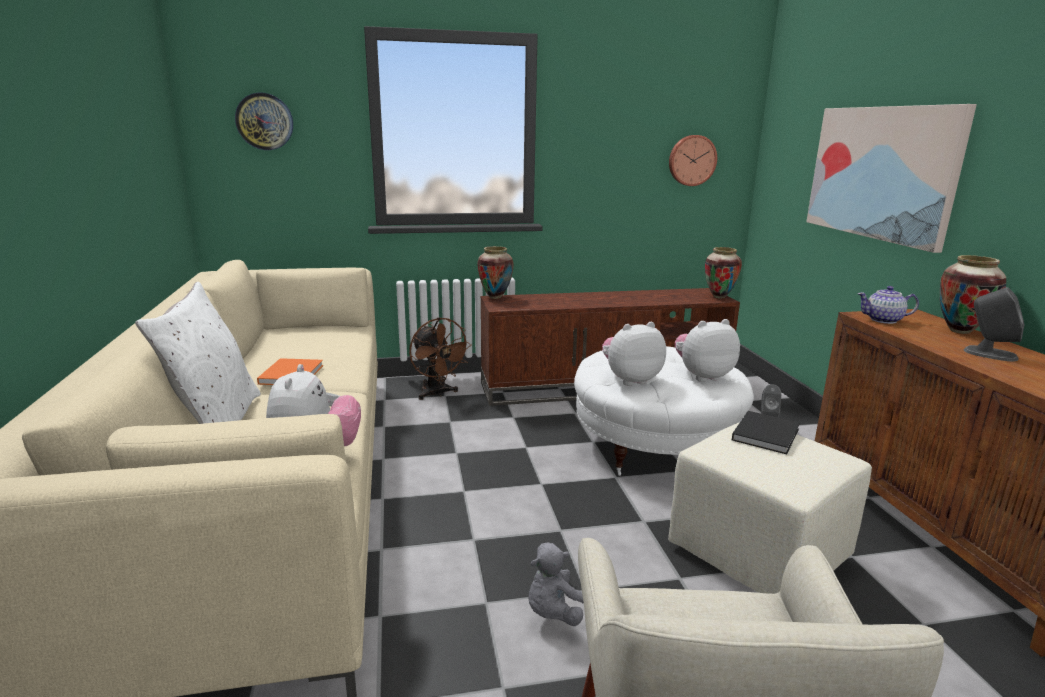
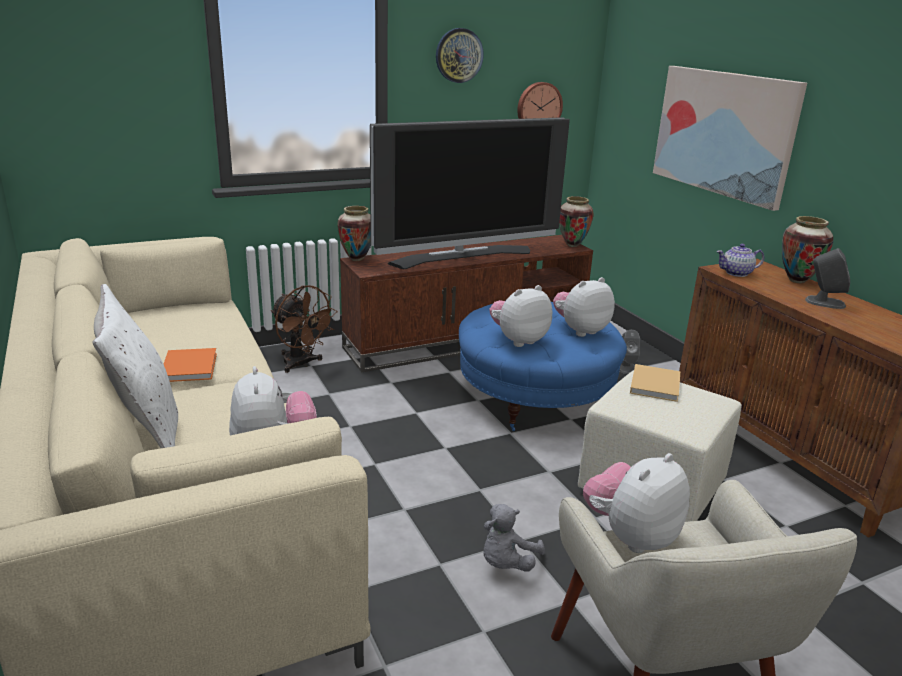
camera: 15 degrees left, 5 degrees up
(264, 121) = (89, 76): wall clock -> wall clock (459, 55)
(599, 300) = (463, 257): none -> television
(655, 444) = (535, 397): white ottoman -> blue ottoman
(664, 598) = (631, 536): none -> plush toy
(766, 433) = (655, 384): black book -> beige book

